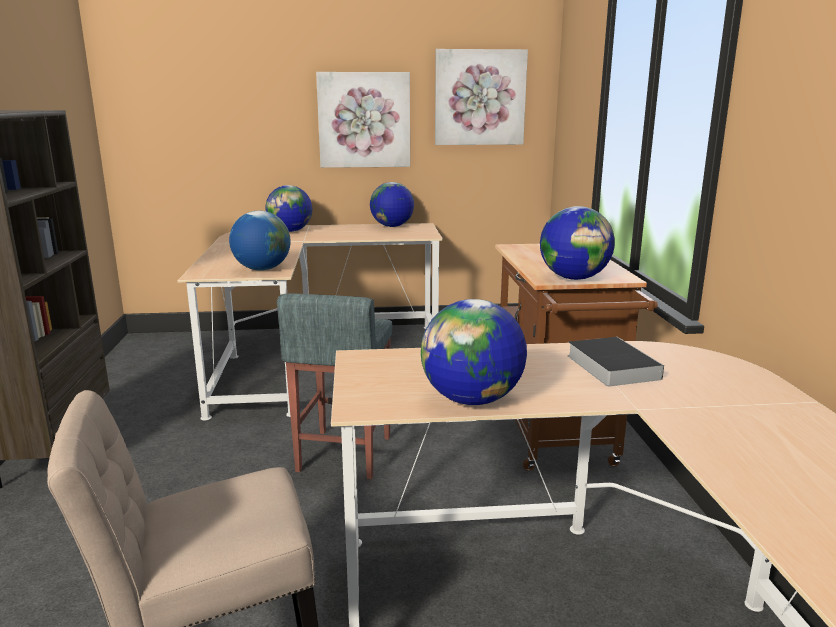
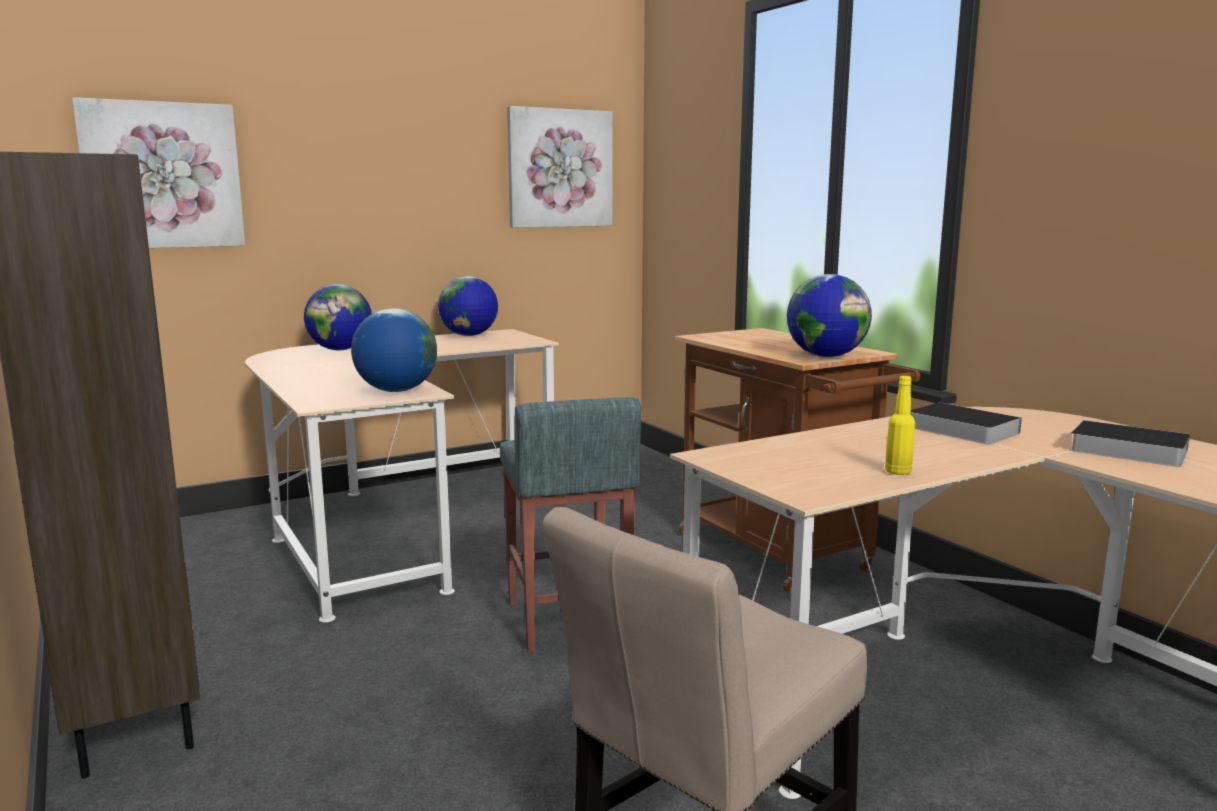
camera: 25 degrees left, 5 degrees down
(364, 120) = (420, 196): picture -> picture (162, 175)
(472, 400) = (898, 472): globe -> yellow bottle
(735, 417) = (1123, 450): none -> book

